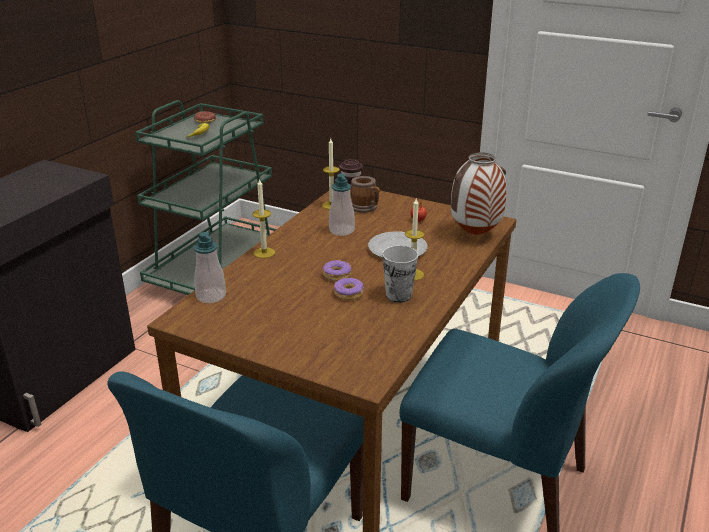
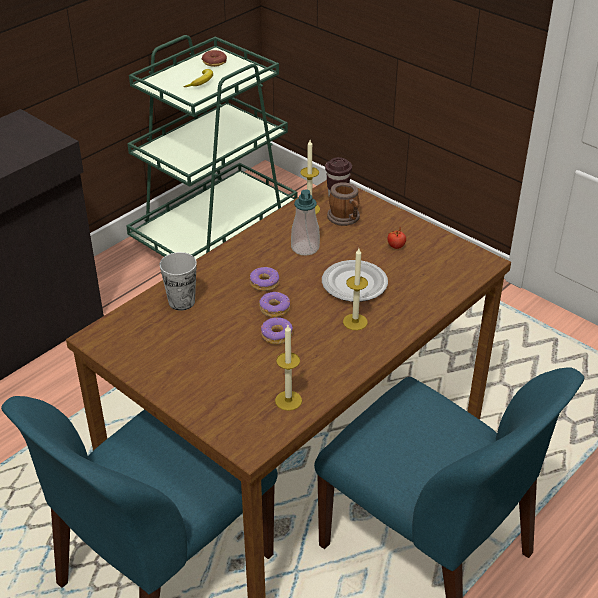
camera: 15 degrees right, 10 degrees up
(211, 296) = (138, 314): soap dispenser -> none
(264, 253) = (211, 265): candle -> candle (288, 400)
(318, 259) = (264, 283): none -> donut
(398, 295) = (327, 347): cup -> cup (181, 302)
(474, 235) = (450, 278): vase -> none

